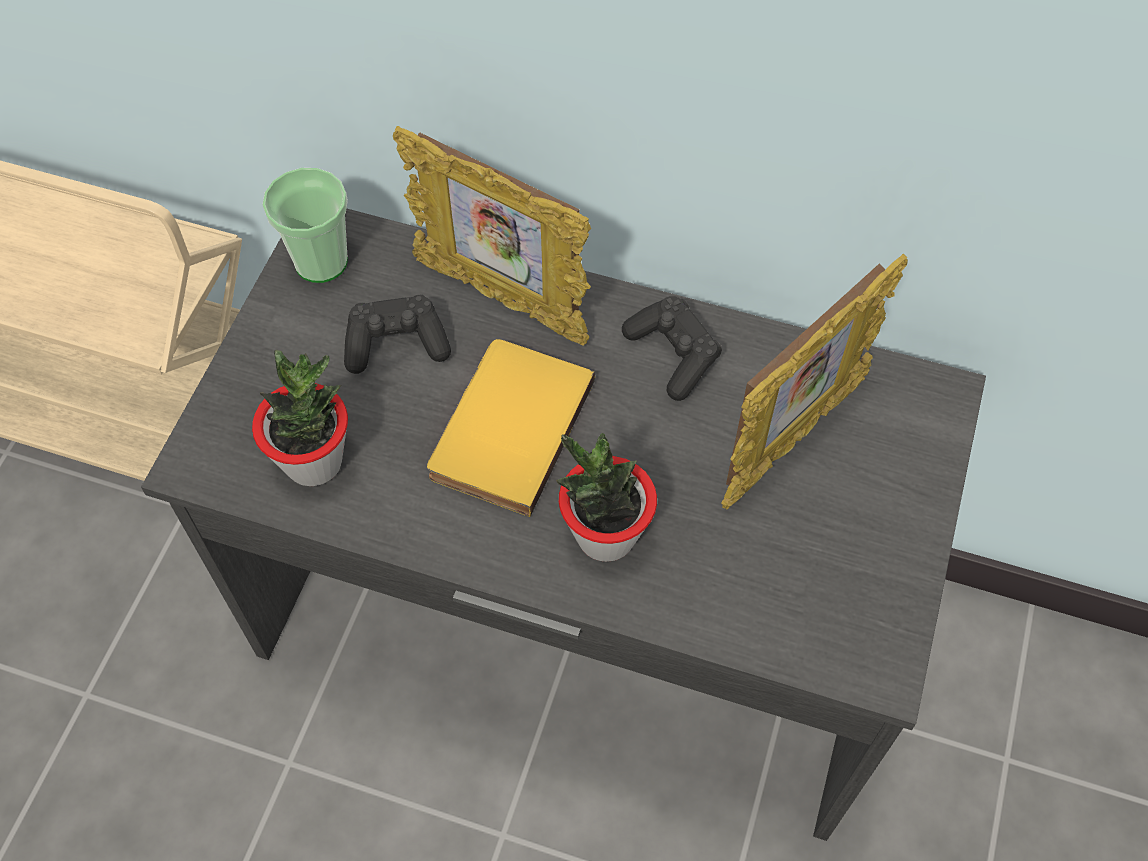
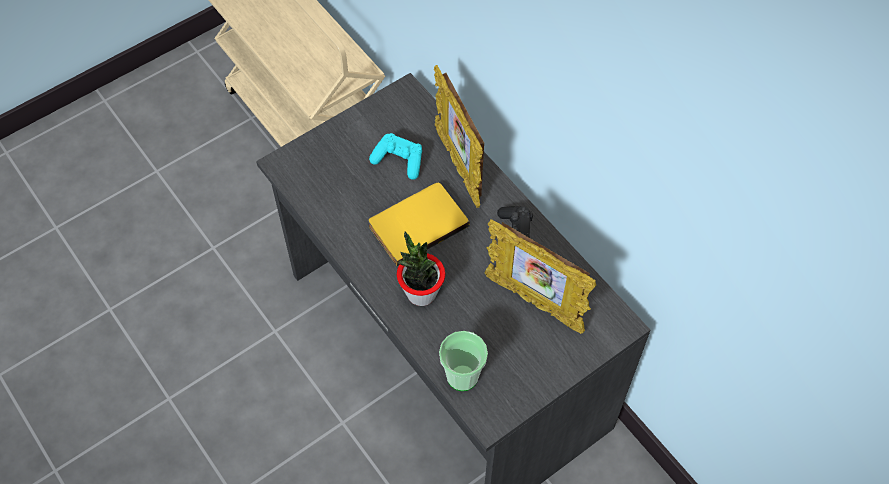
camera: 35 degrees right, 0 degrees up
(314, 461) = (329, 191): potted plant -> none
(321, 262) = (395, 106): cup -> cup (462, 376)
(396, 344) = (399, 161): black game controller -> turquoise game controller
(791, 440) = (534, 303): picture frame -> picture frame turned 45 degrees clockwise

